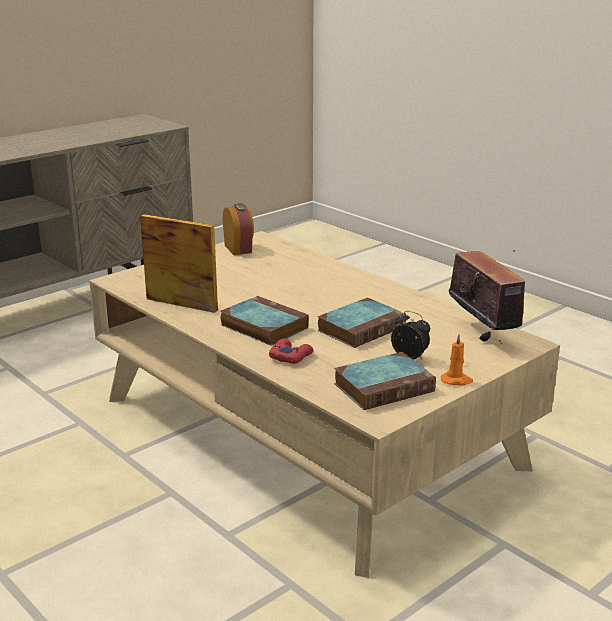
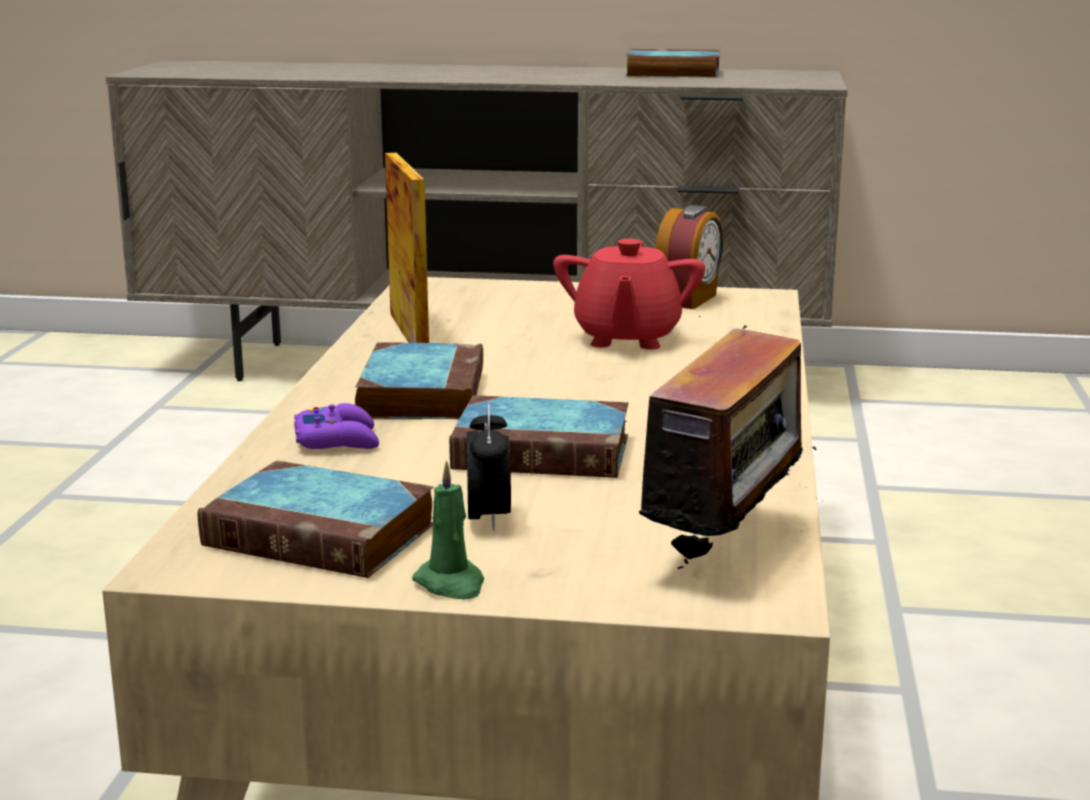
camera: 50 degrees right, 5 degrees down
(78, 131) = (670, 72): none -> book
(264, 274) = (626, 338): none -> red teapot
(290, 356) = (338, 440): red game controller -> purple game controller
(456, 380) = (451, 584): orange candle -> green candle

